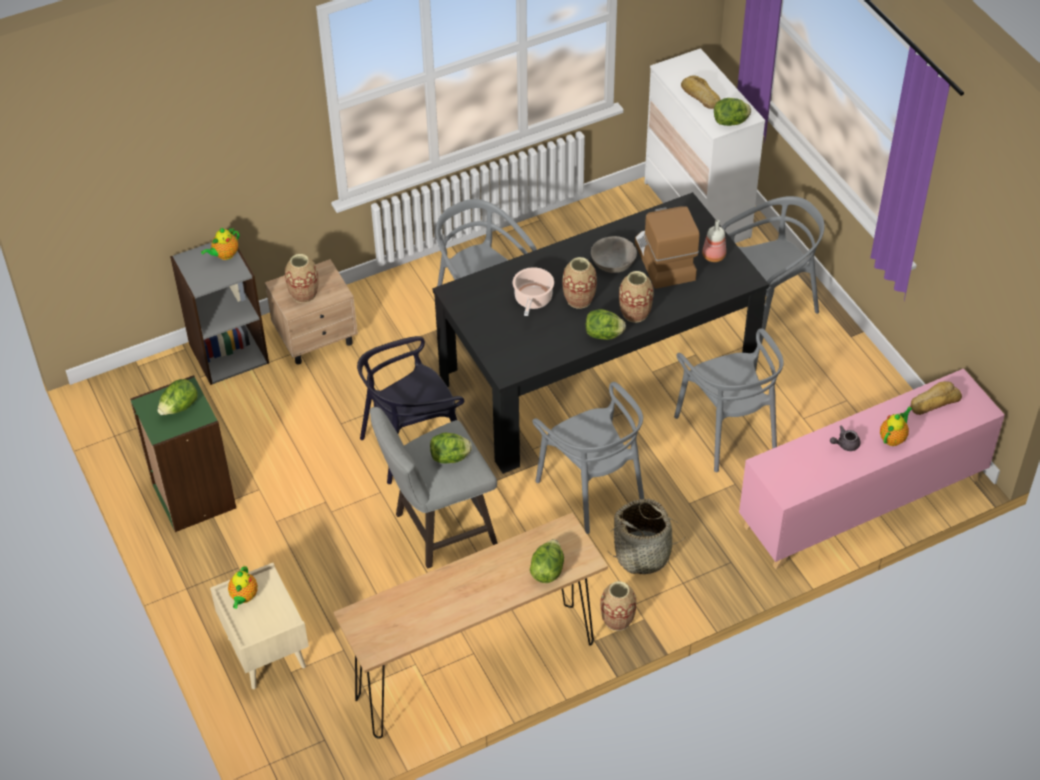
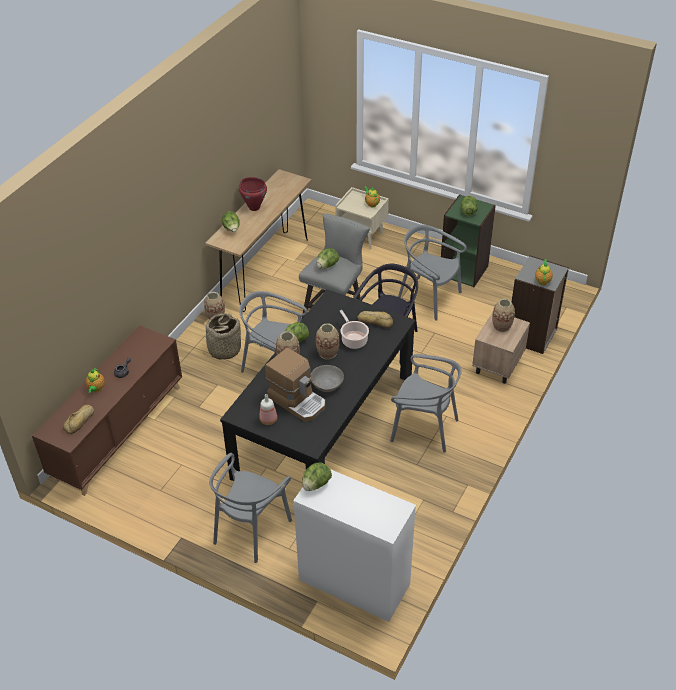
camera: 145 degrees right, 5 degrees down
(477, 598) = (254, 207): none -> red cooking pot
(699, 96) = (356, 495): bread -> bread (375, 321)
(728, 432) = (222, 433): grey chair -> grey chair (429, 297)
(861, 503) = (119, 432): pink cabinet -> brown cabinet

